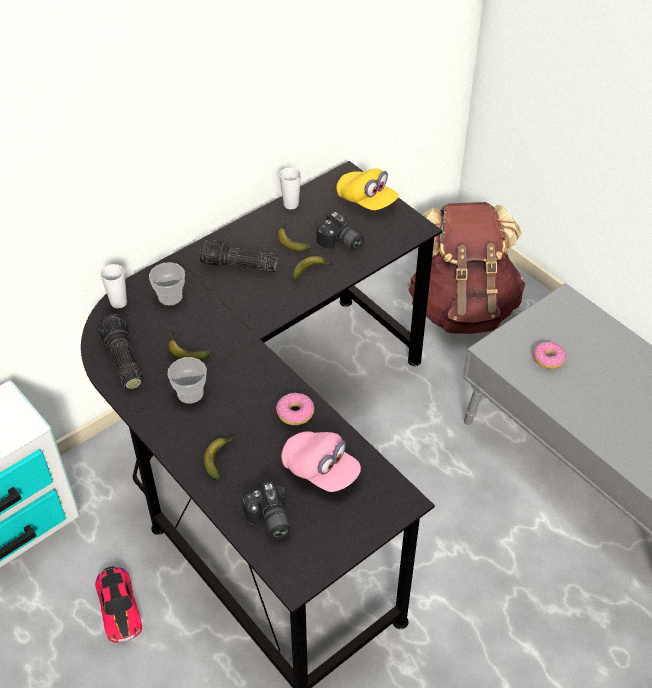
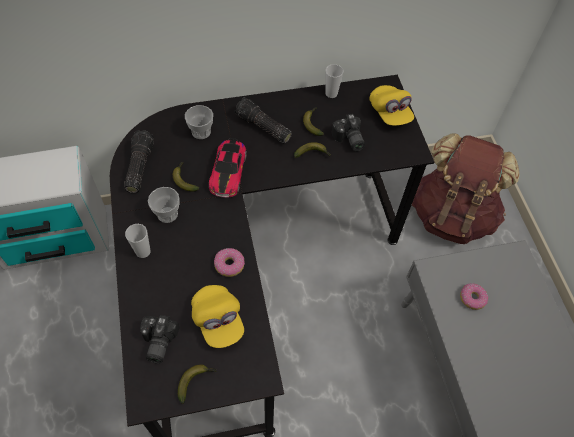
camera: 25 degrees right, 10 degrees up
(119, 302) = (164, 121): cup -> cup (143, 251)
(119, 607) = (99, 325): toy car -> toy car (228, 172)
(220, 458) = (155, 275): banana -> banana (196, 381)
(320, 470) = (218, 320): pink cap -> yellow cap

